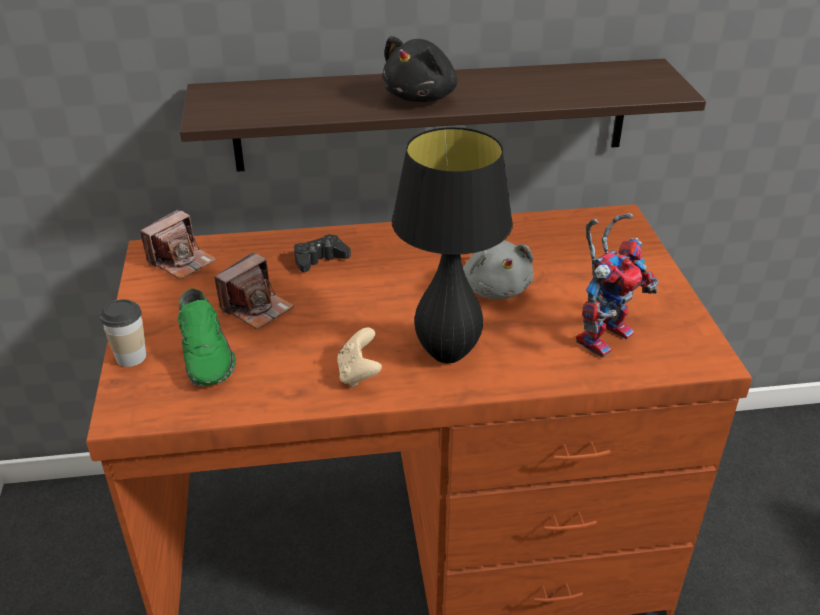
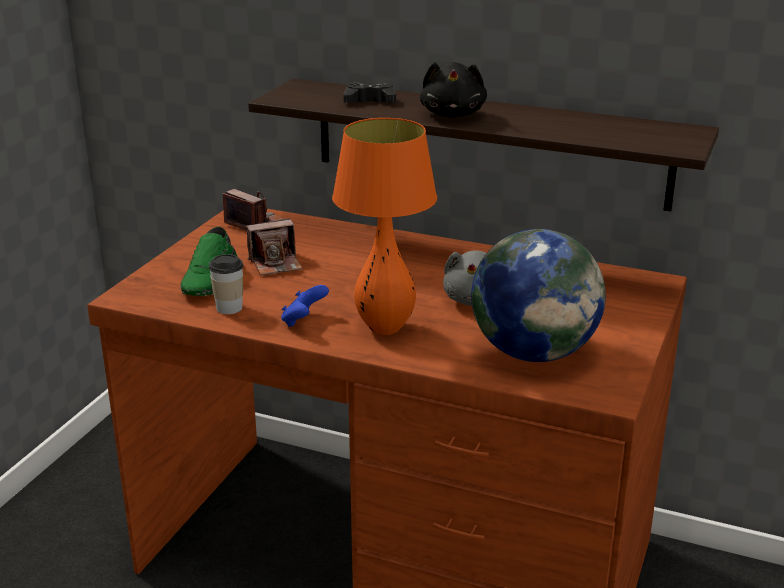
camera: 30 degrees right, 10 degrees down
(131, 357) = (161, 268): cup -> cup (229, 308)
(182, 261) = (255, 223): camera -> camera turned 120 degrees counterclockwise
(320, 259) = (356, 247): black game controller -> black game controller (369, 101)
(359, 374) = (303, 321): beige game controller -> blue game controller
(422, 97) = (453, 114): black plush toy -> black plush toy turned 60 degrees counterclockwise
(447, 353) = (385, 328): black table lamp -> orange table lamp
(603, 333) = (533, 352): toy robot -> globe

